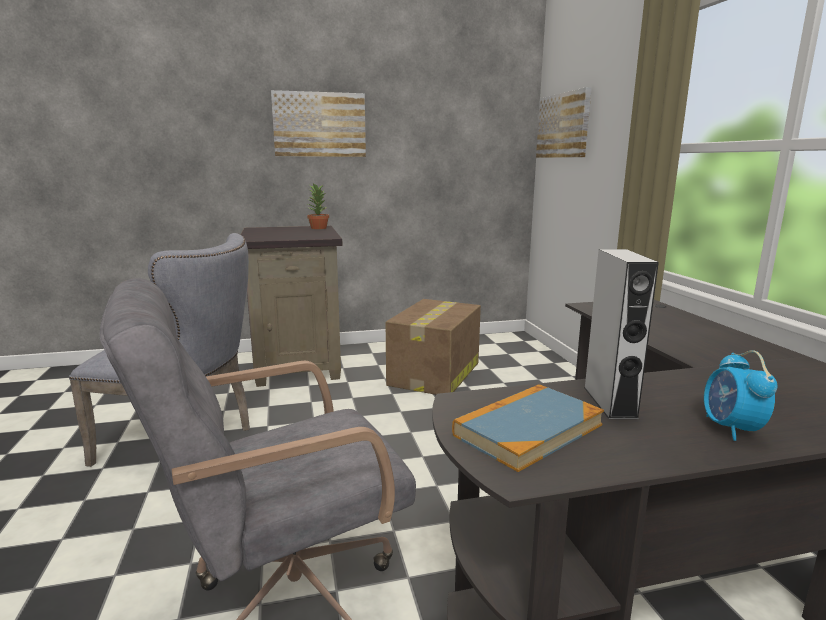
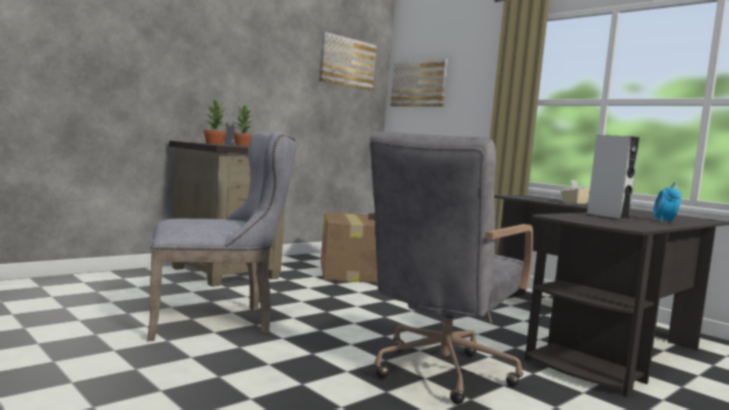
camera: 30 degrees left, 10 degrees down
(256, 236) = (214, 144): none -> potted plant
(319, 125) = (241, 56): picture -> picture (347, 62)
(528, 430) = (600, 221): book -> none
(679, 332) = (574, 203): none -> beige tissue box
(731, 429) = (664, 221): alarm clock -> alarm clock turned 45 degrees clockwise

